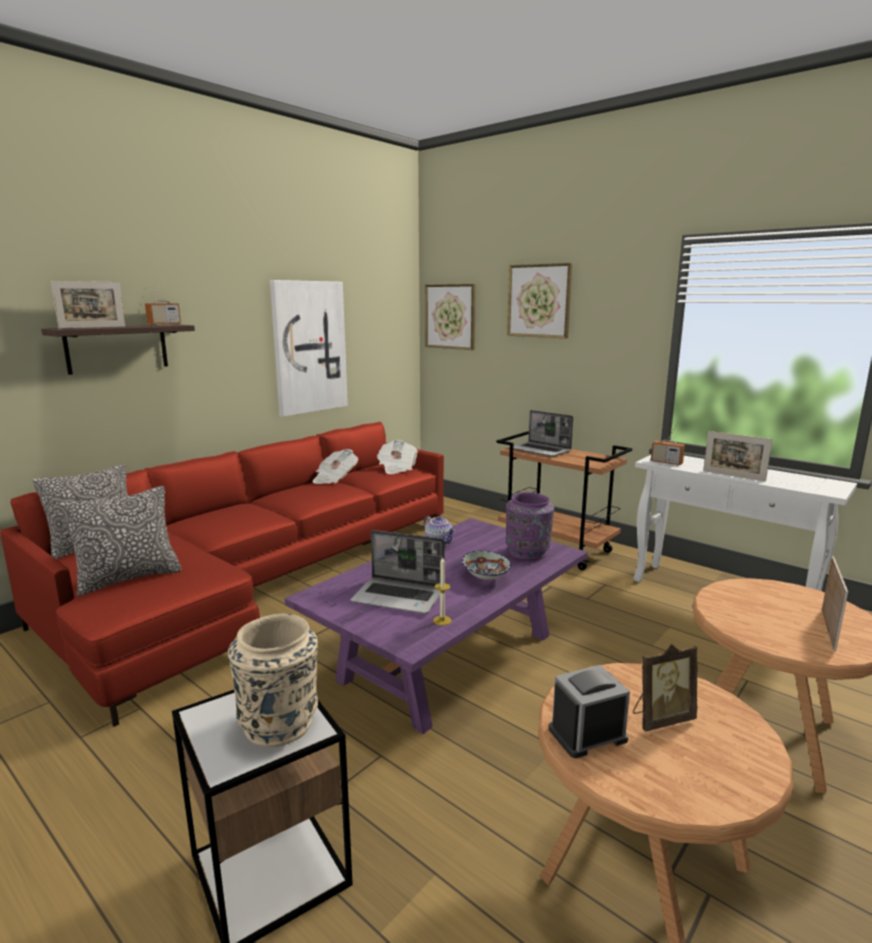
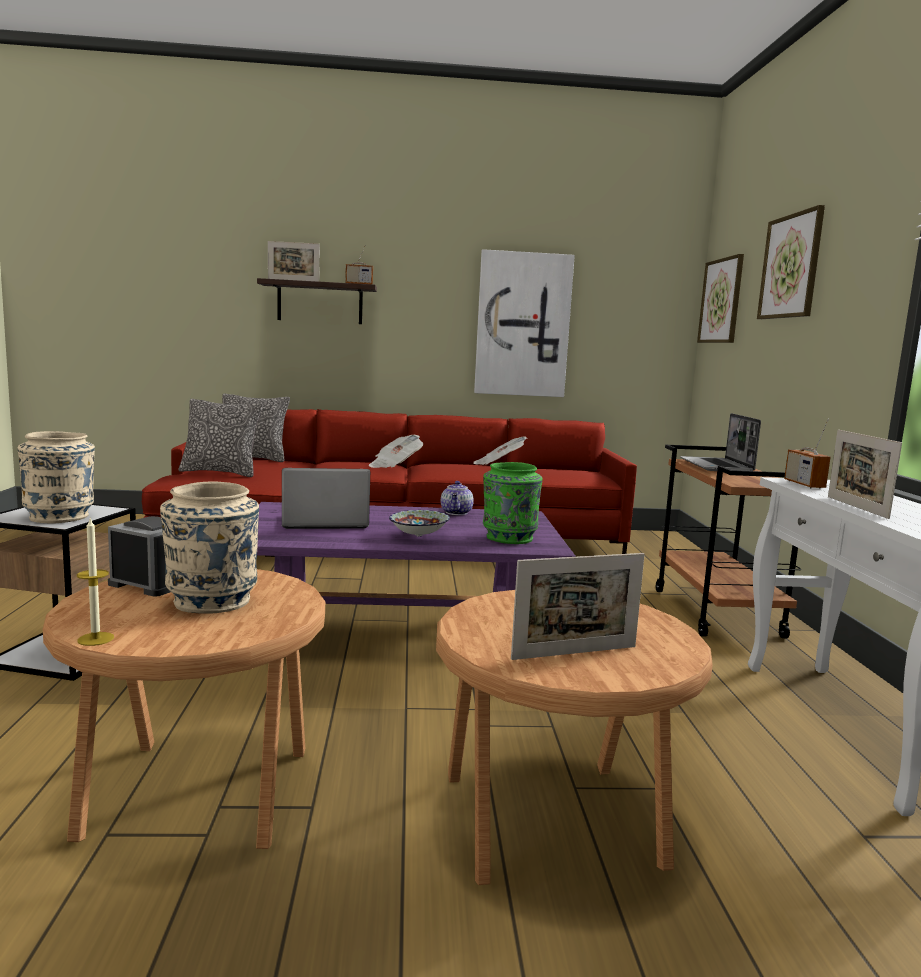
camera: 45 degrees right, 5 degrees down
(397, 468) = (581, 472): newspaper -> newspaper (395, 466)
(400, 597) = (323, 522): laptop -> laptop turned 105 degrees clockwise
(442, 620) = (306, 539): candle -> candle (95, 639)
(527, 553) = (509, 538): purple vase -> green vase
(661, 718) = (212, 602): picture frame -> beige vase

